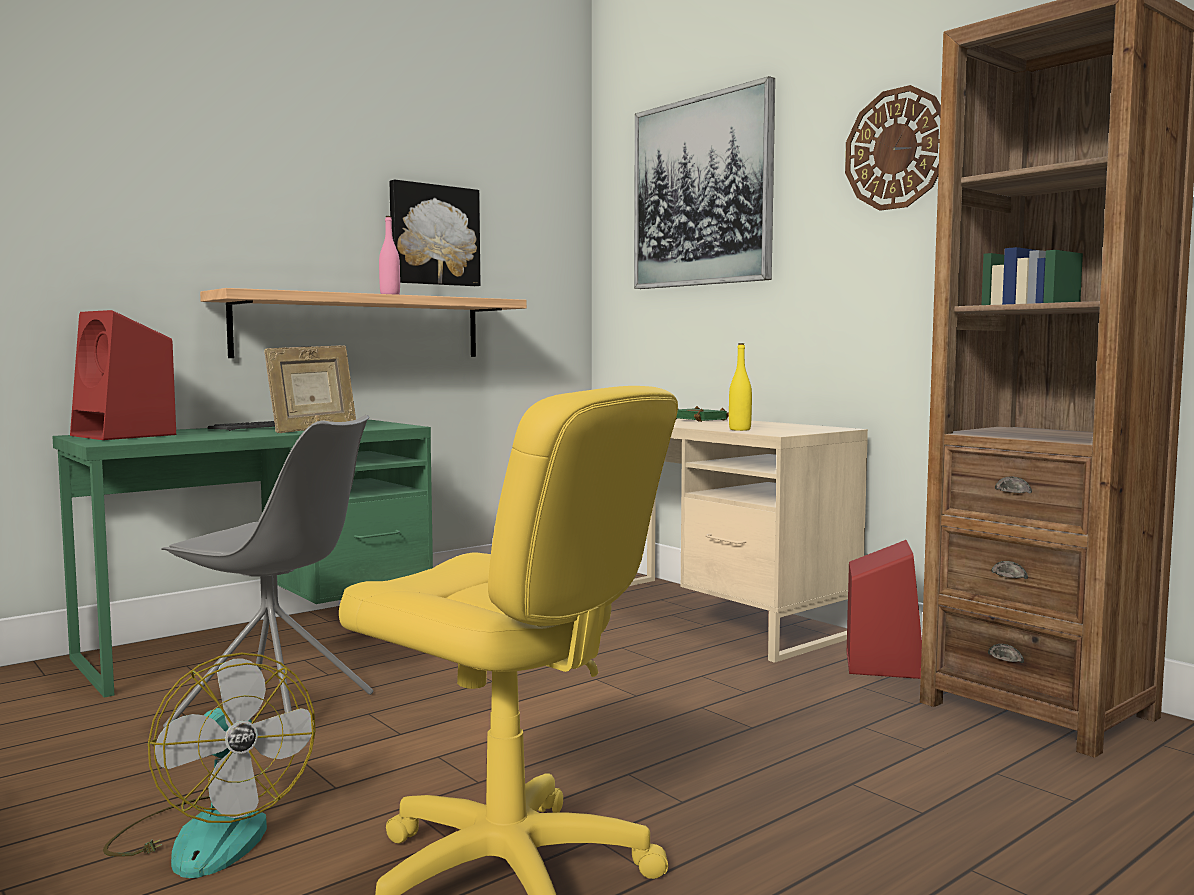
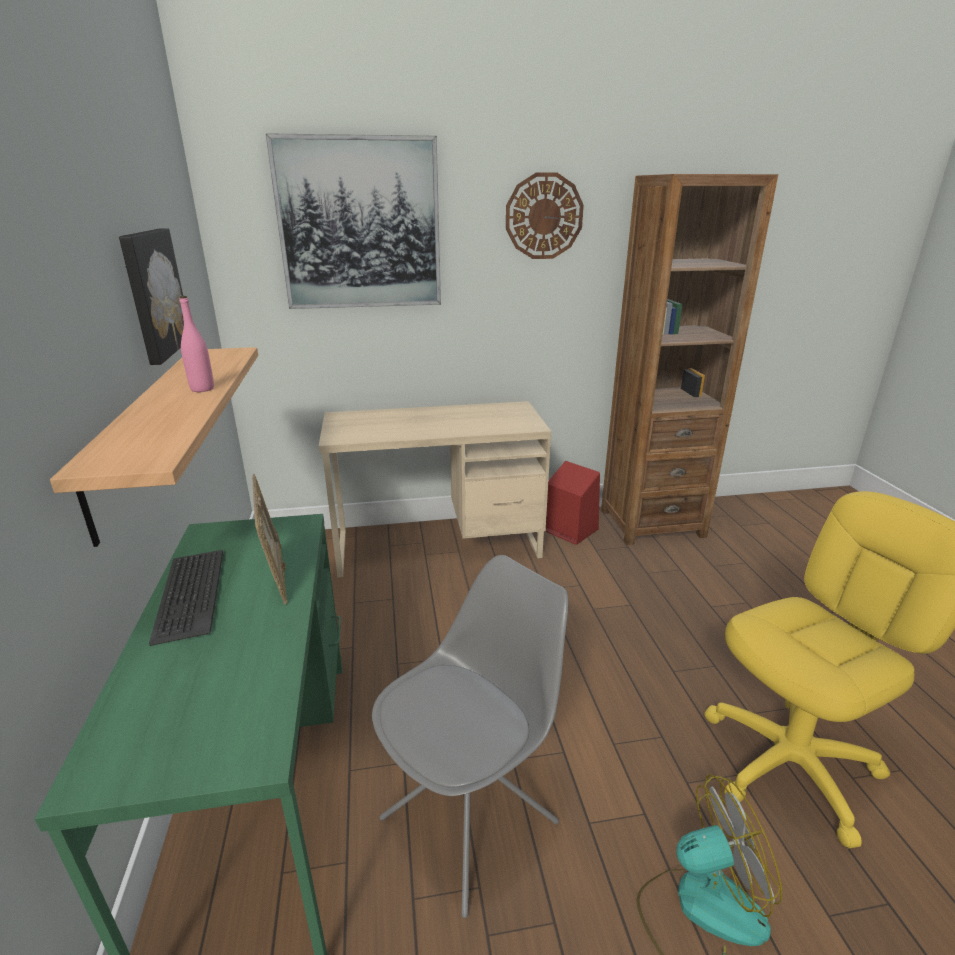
camera: 60 degrees left, 20 degrees up
(125, 435) = (156, 729): red speaker -> none
(701, 419) = (412, 416): green book -> none
(739, 429) = (498, 427): yellow bottle -> none

